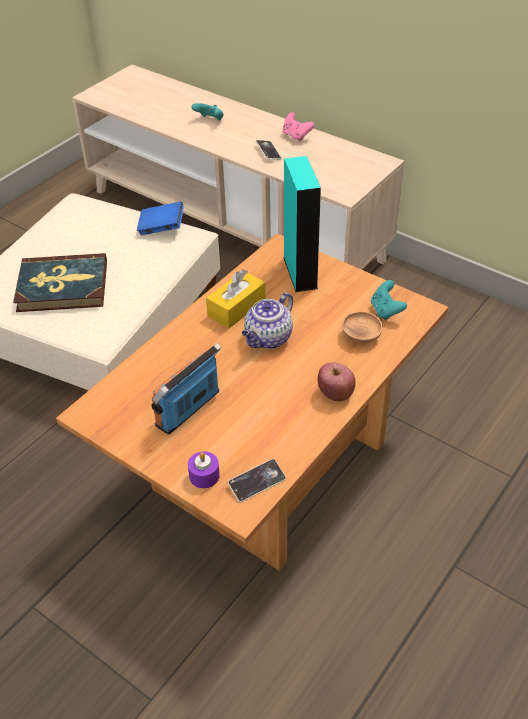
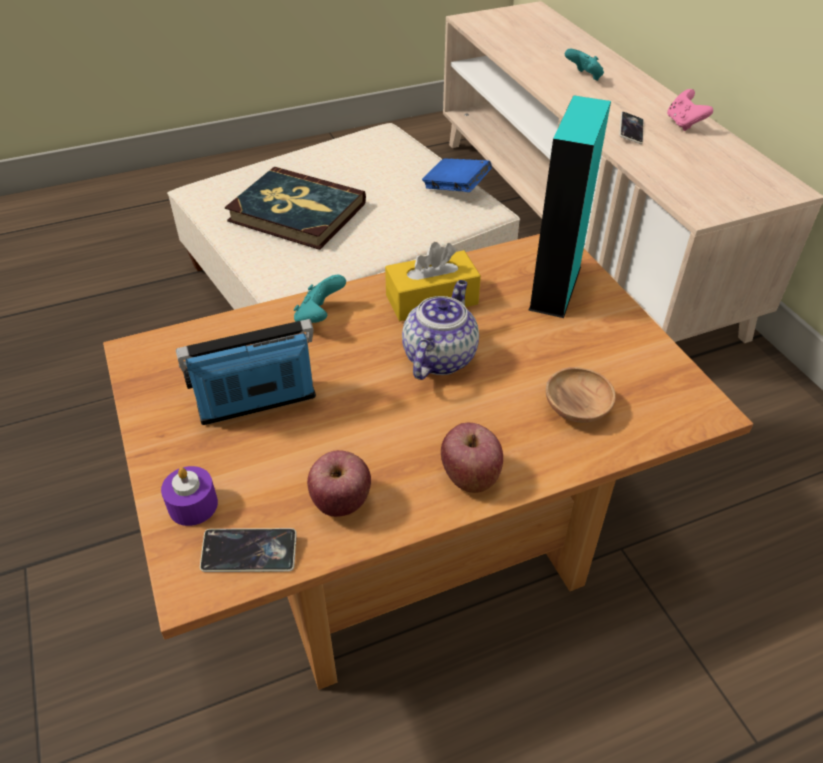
camera: 30 degrees right, 0 degrees up
(268, 339) = (439, 356): teapot -> teapot turned 135 degrees clockwise
(281, 436) = (341, 502): none -> apple
(386, 311) = (643, 388): turquoise game controller -> turquoise game controller (319, 318)

